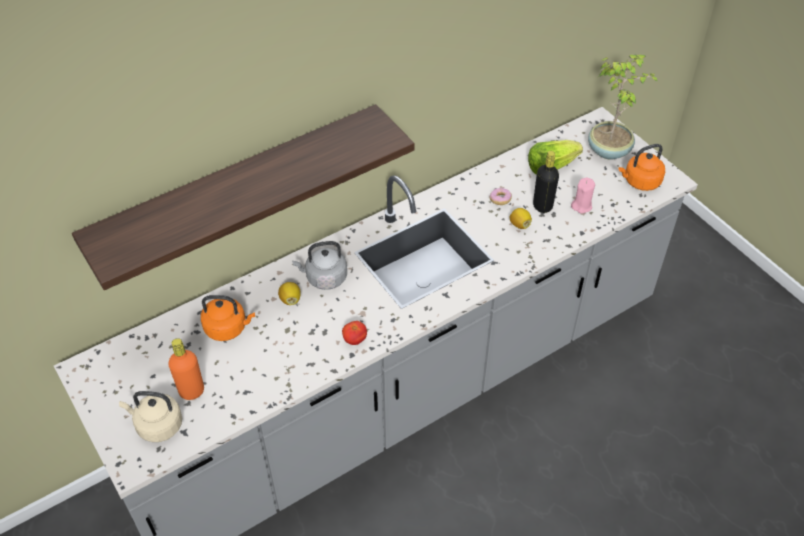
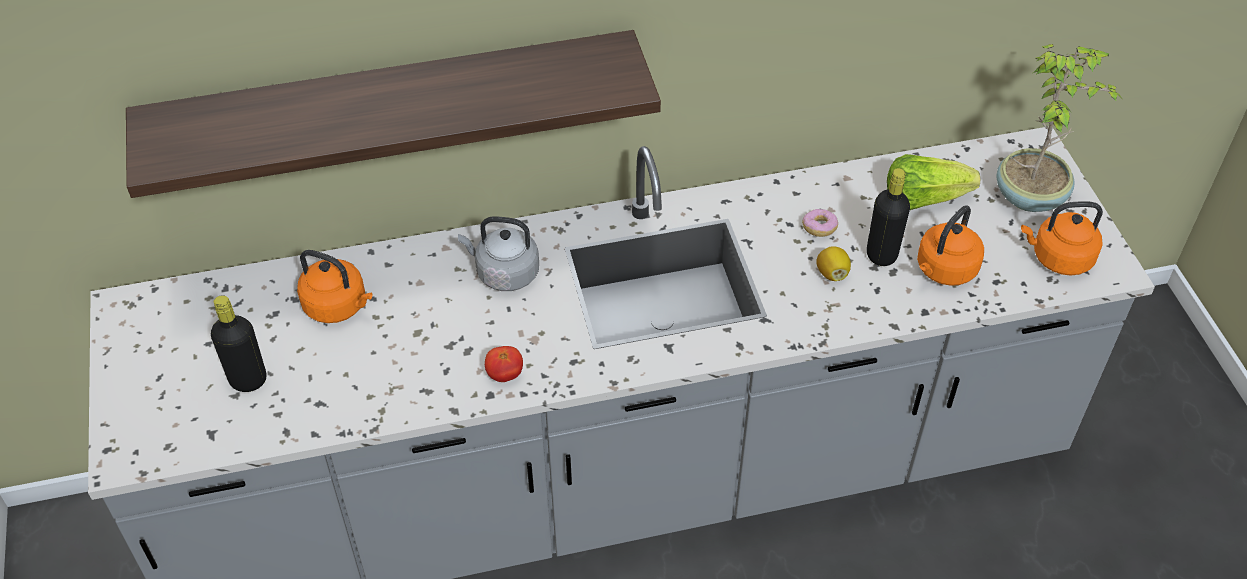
camera: 20 degrees right, 0 degrees up
(157, 425) = (181, 413): beige kettle -> none
(191, 391) = (248, 380): orange bottle -> black bottle
(290, 299) = (442, 290): lemon -> none
(581, 206) = (944, 270): pink candle -> orange kettle

